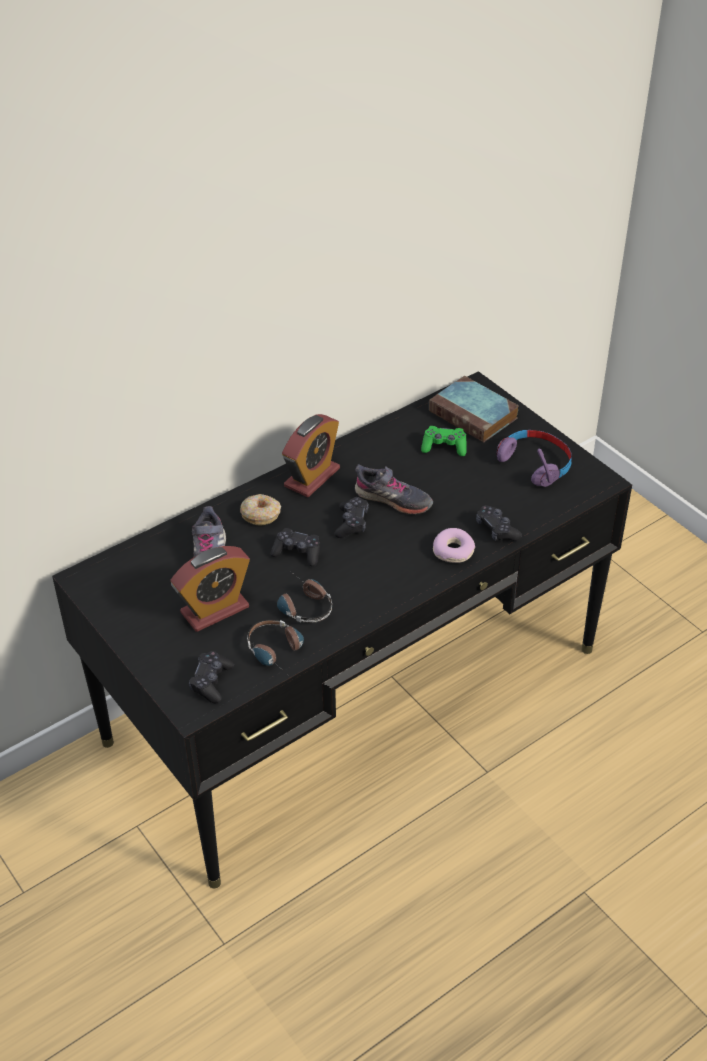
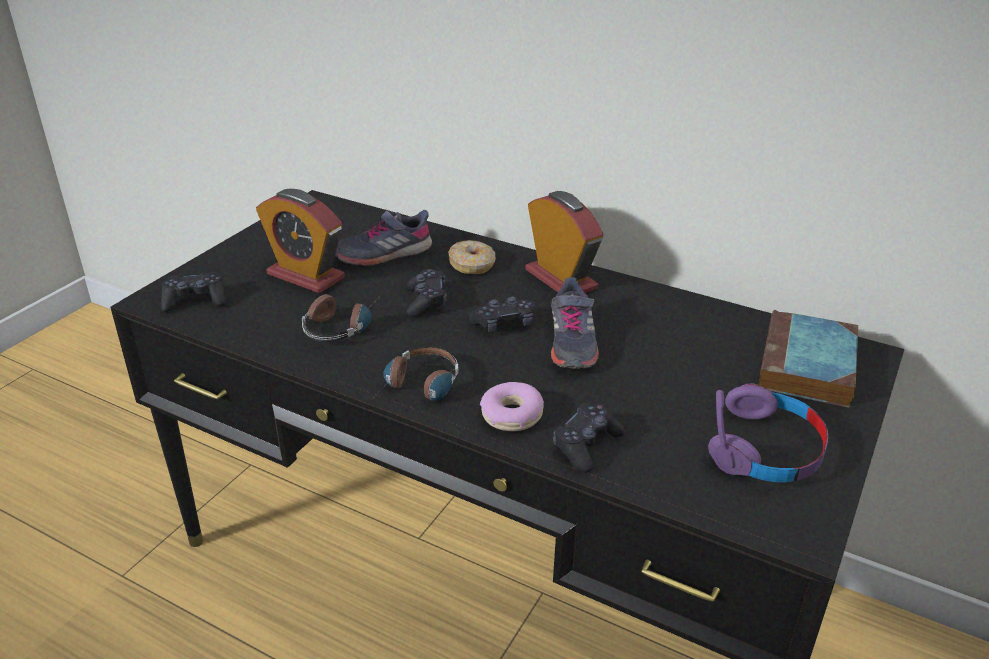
camera: 65 degrees right, 10 degrees down
(279, 653) = (255, 330): headphones -> headphones (418, 389)
(312, 477) = (561, 279): alarm clock -> alarm clock turned 135 degrees counterclockwise
(444, 447) = (713, 358): green game controller -> none

